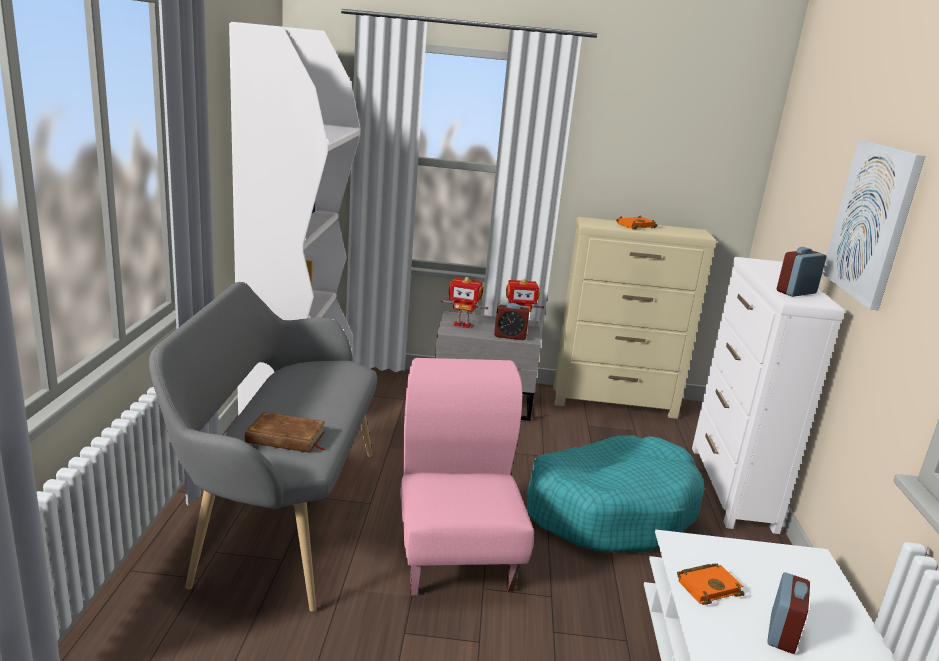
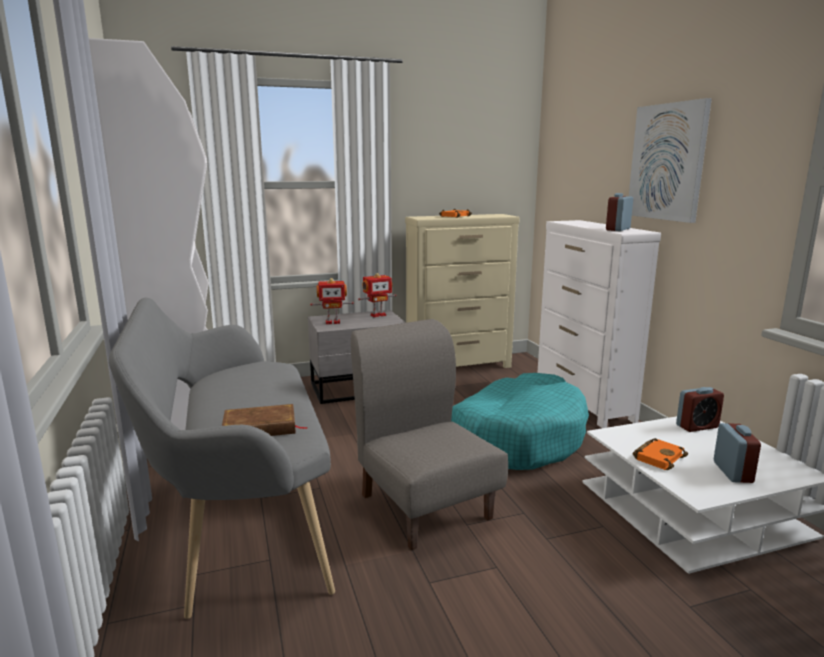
camera: 20 degrees left, 5 degrees down
(456, 554) = (425, 505): pink chair -> grey chair
(510, 336) = (378, 323): alarm clock -> alarm clock (697, 426)

